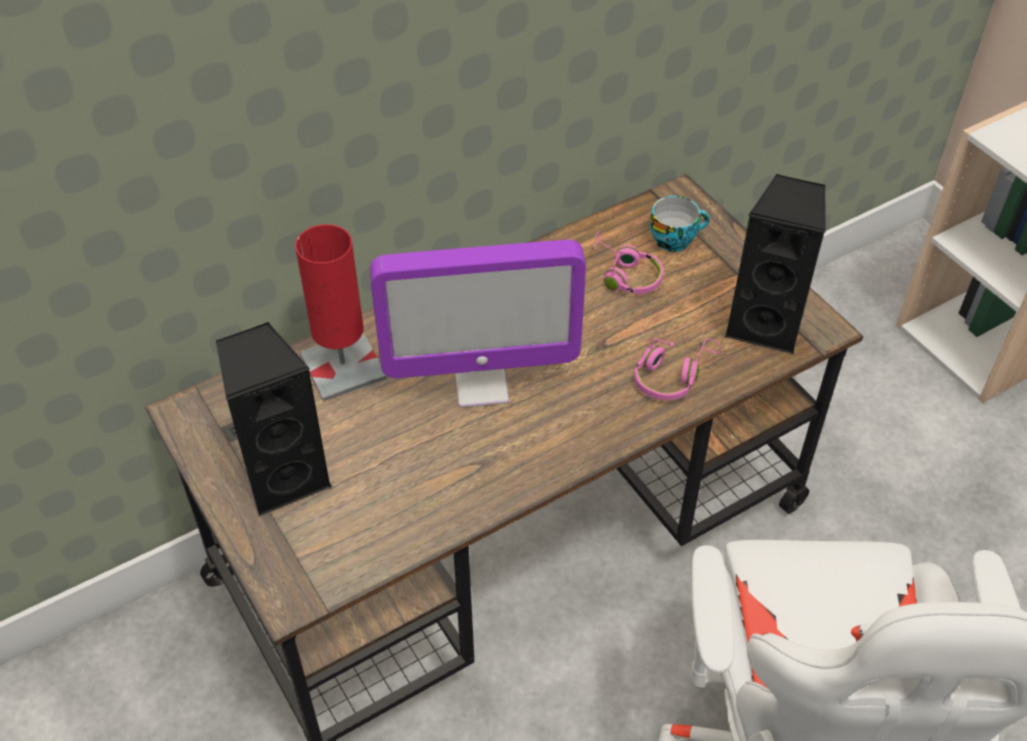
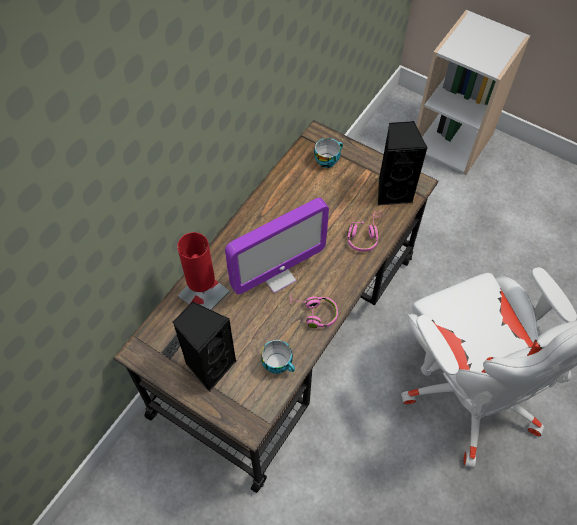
camera: 25 degrees left, 10 degrees up
(400, 519) = (278, 363): none -> cup
(624, 274) = (313, 188): pink headphones -> pink headphones (313, 313)

